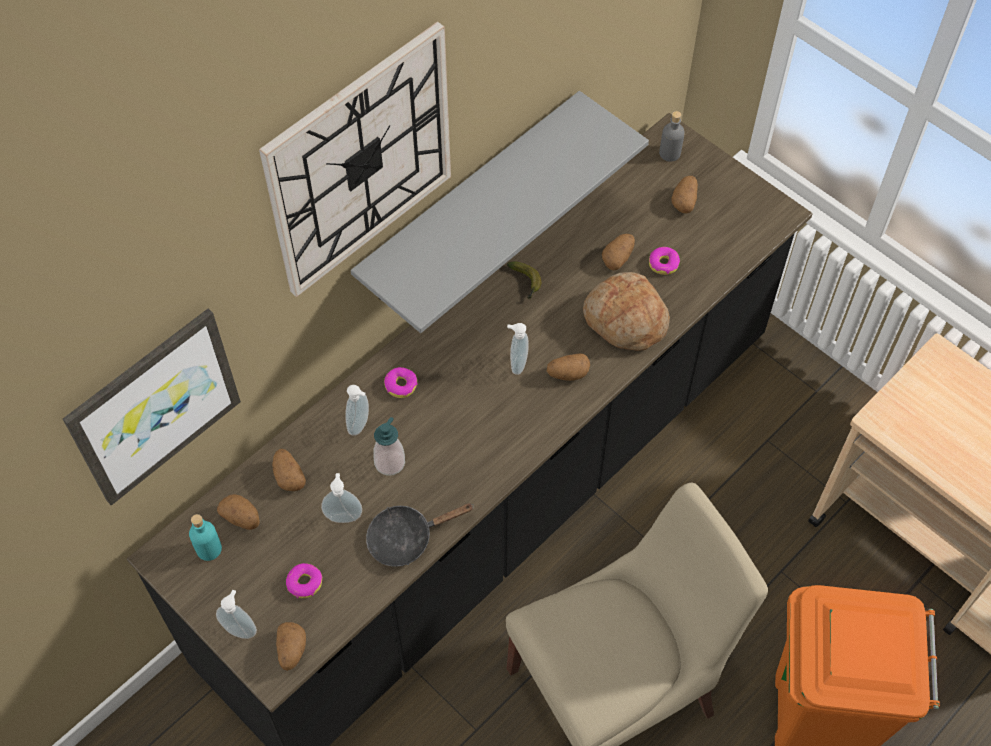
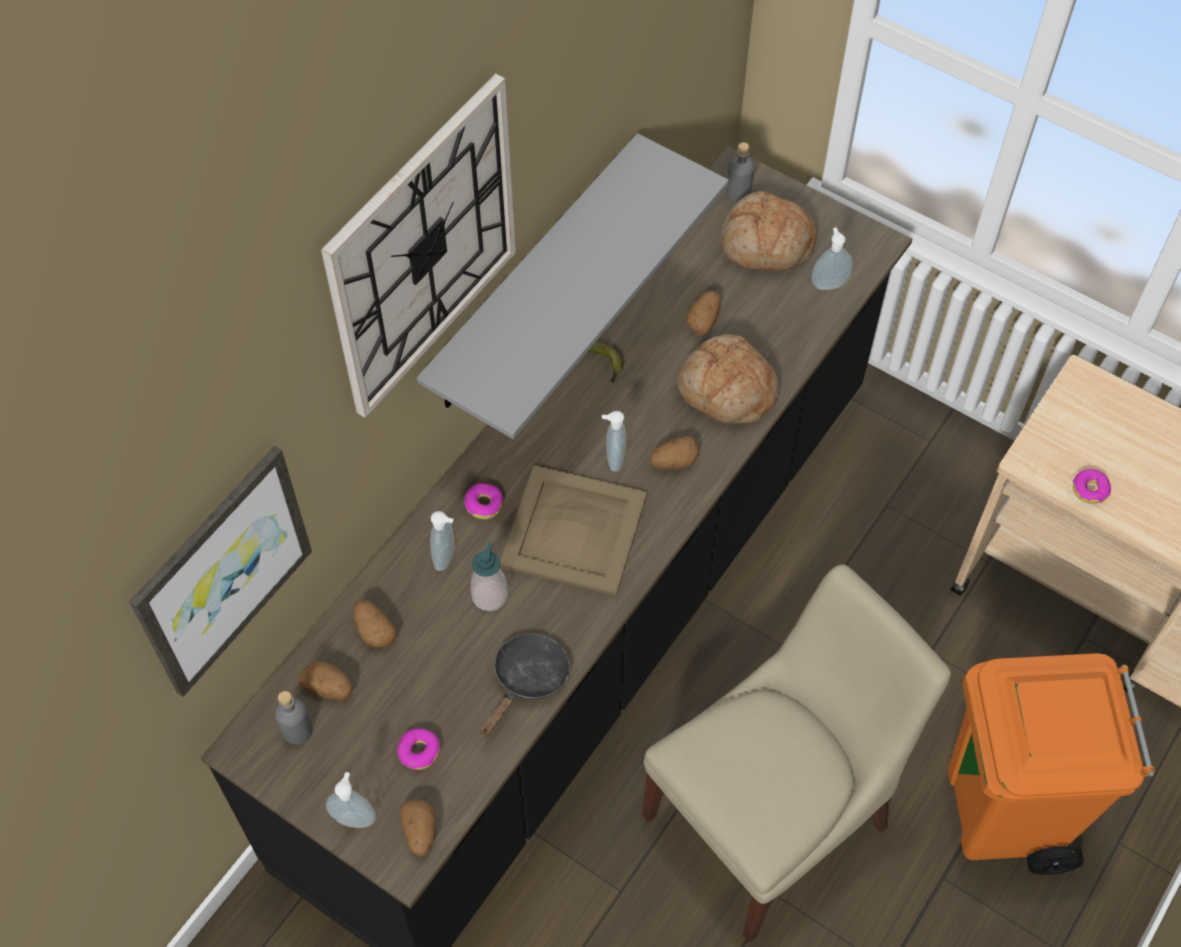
camera: 10 degrees left, 0 degrees up
(209, 549) = (297, 730): turquoise bottle -> grey bottle
(343, 515) = (448, 666): soap dispenser -> soap dispenser (828, 283)
(406, 538) = (527, 680): black frying pan -> black frying pan turned 150 degrees clockwise
(470, 419) = (572, 531): none -> beige tray
(663, 264) = (757, 320): donut -> donut (1090, 490)
(684, 201) = (766, 244): potato -> bread

